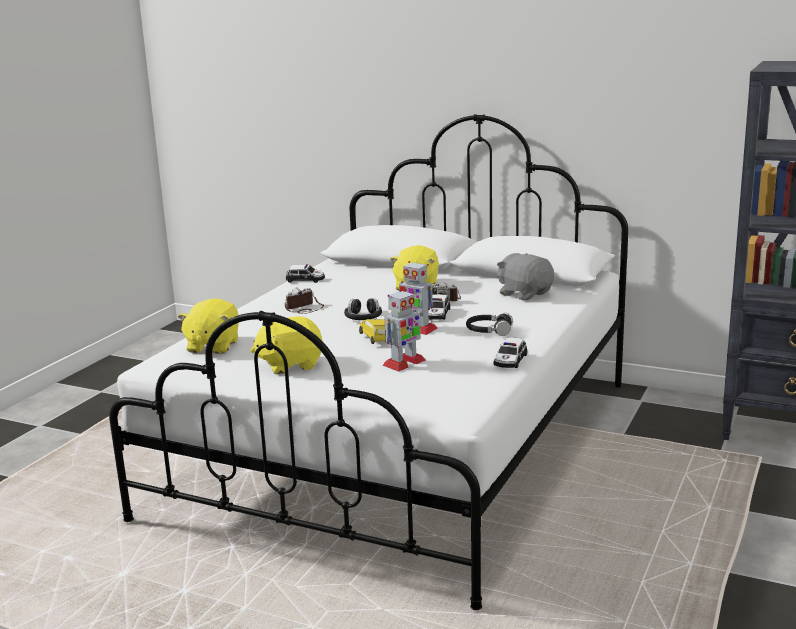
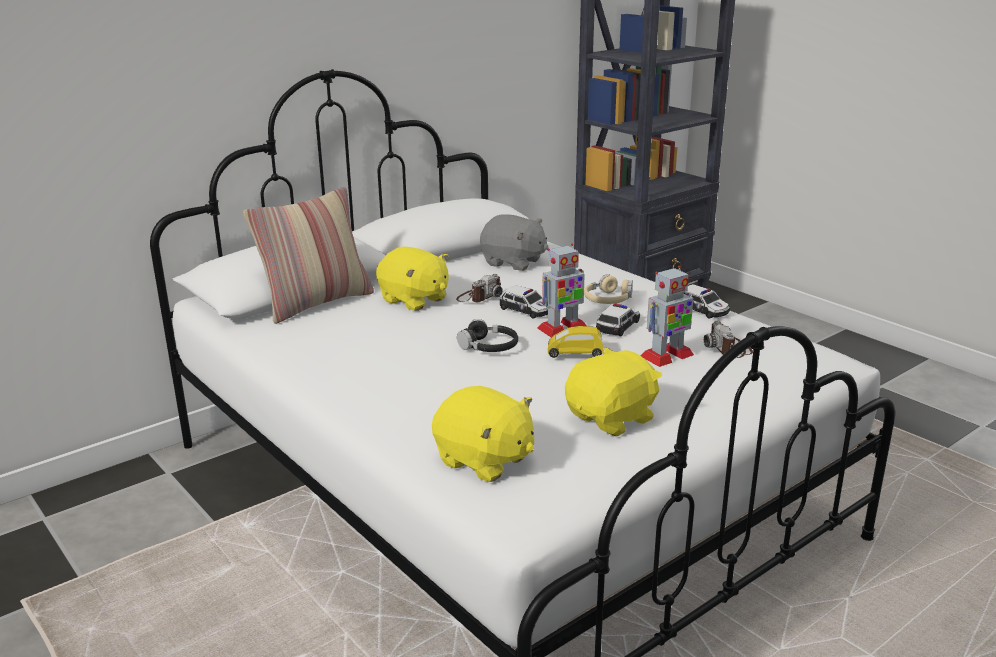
camera: 65 degrees left, 5 degrees up
(290, 364) = (612, 418): yellow plush toy -> yellow plush toy turned 135 degrees counterclockwise
(304, 308) = (406, 373): camera -> camera (729, 348)
(305, 280) = (284, 351): toy car -> toy car (618, 326)
(382, 269) = (316, 303): none -> pillow
(404, 363) = (666, 356): toy robot -> toy robot turned 75 degrees clockwise
(489, 331) = (608, 299): black headphones -> beige headphones
(524, 294) = (513, 262): grey plush toy -> grey plush toy turned 135 degrees counterclockwise

